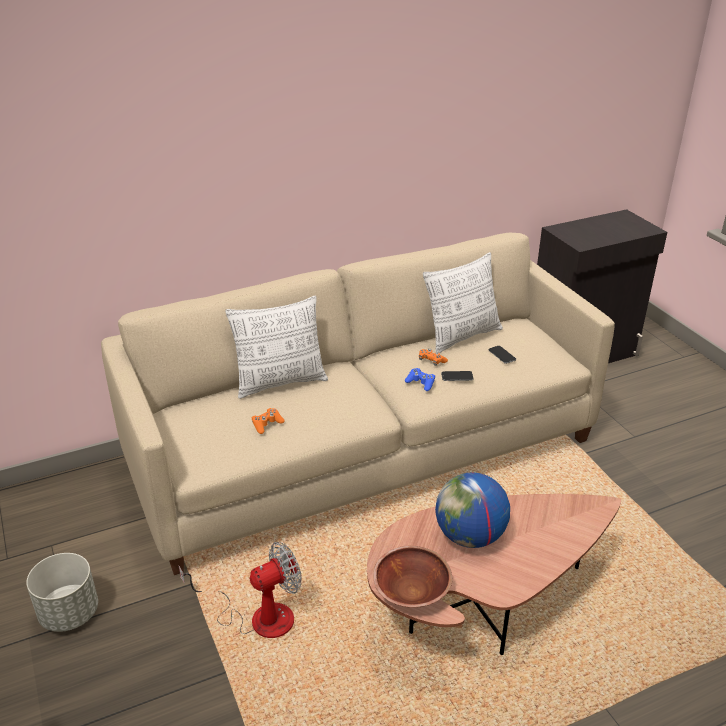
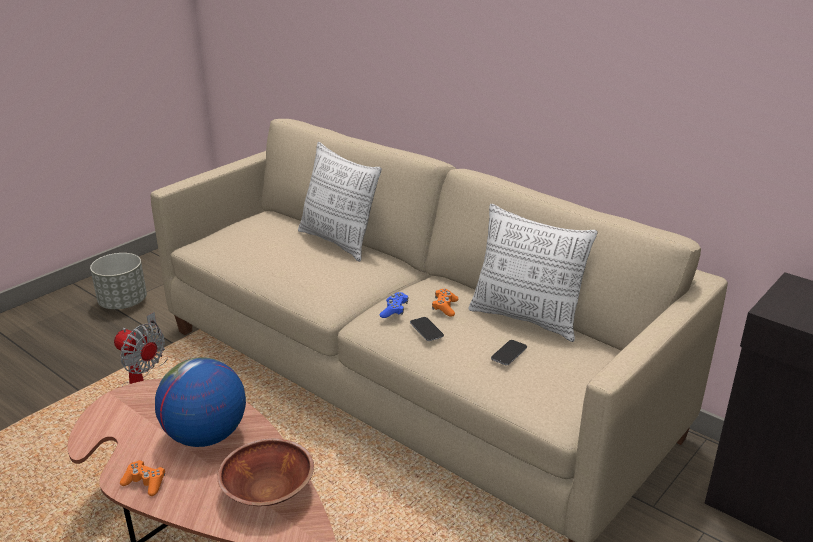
camera: 65 degrees right, 5 degrees down
(267, 424) = (264, 252): orange game controller -> orange game controller (145, 483)
(411, 591) = (109, 416): brown bowl -> brown bowl (269, 491)

